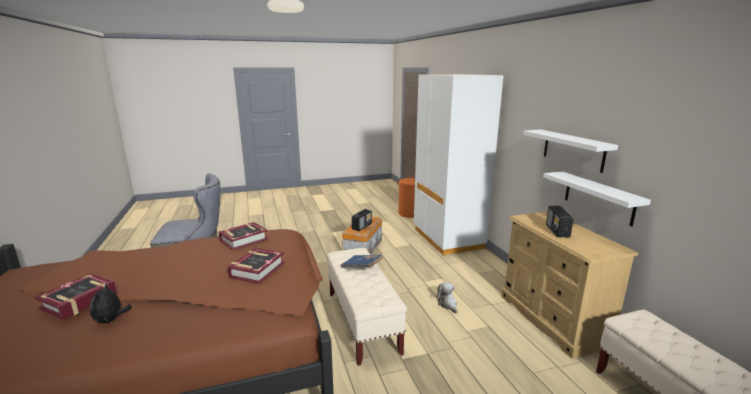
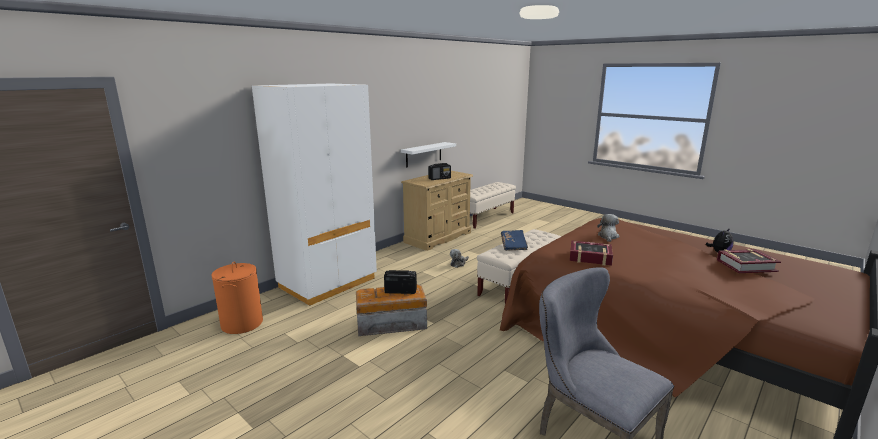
camera: 120 degrees left, 0 degrees up
(257, 270) = (608, 236): book -> plush toy
(573, 150) = (405, 132): white shelf -> none

